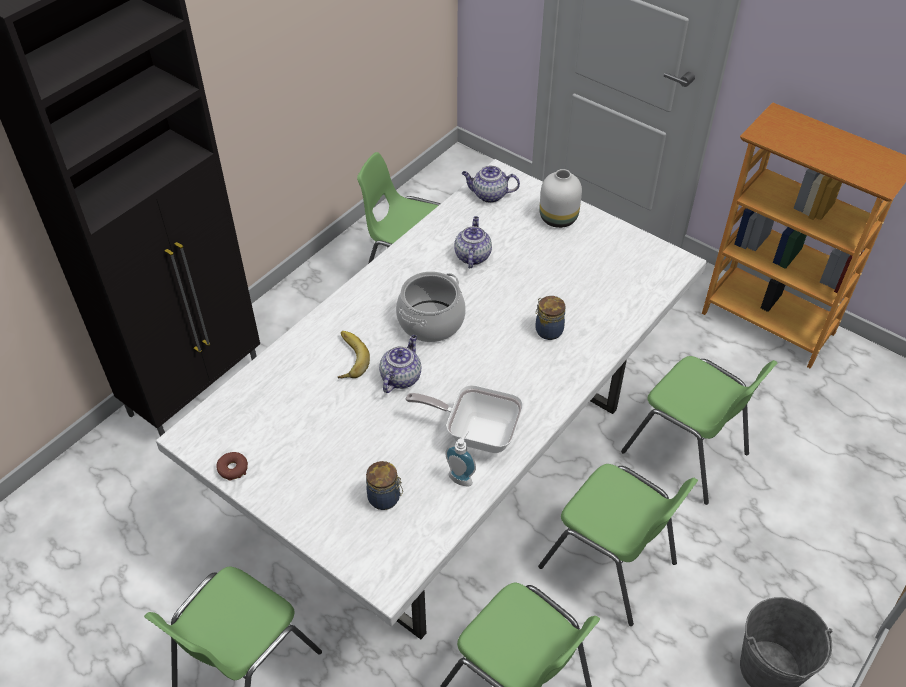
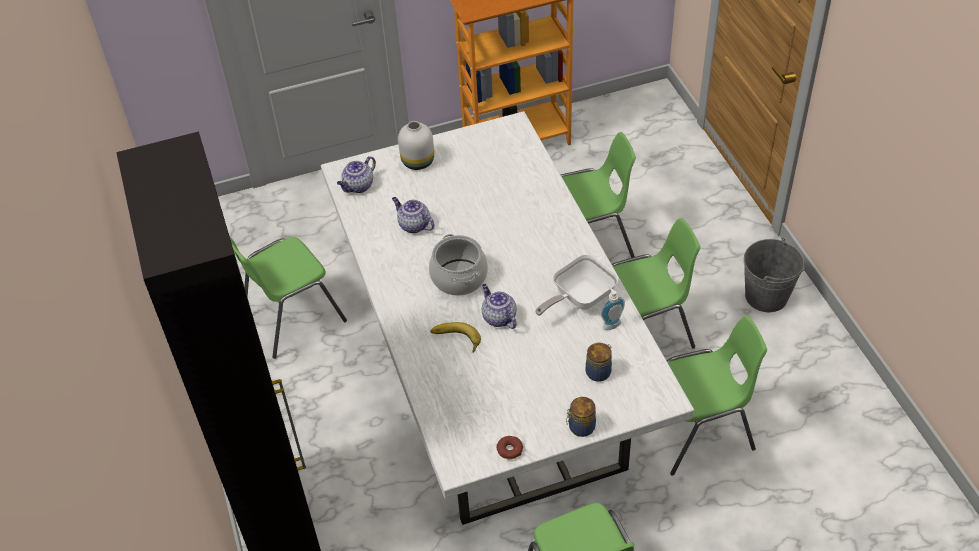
camera: 55 degrees left, 0 degrees up
(548, 330) = (519, 219): jar -> jar (580, 427)

